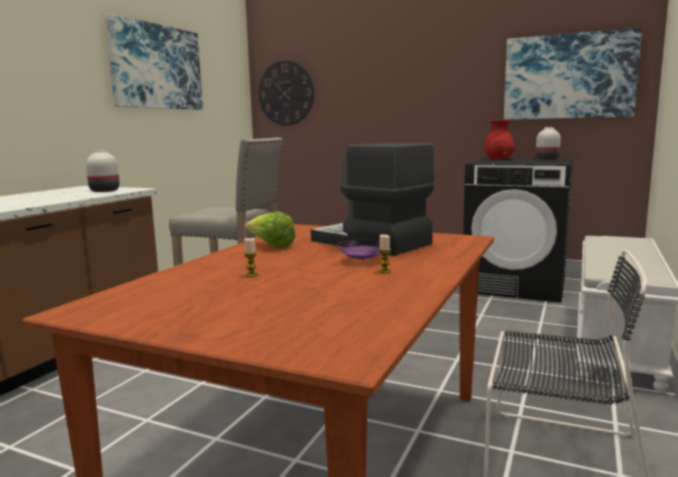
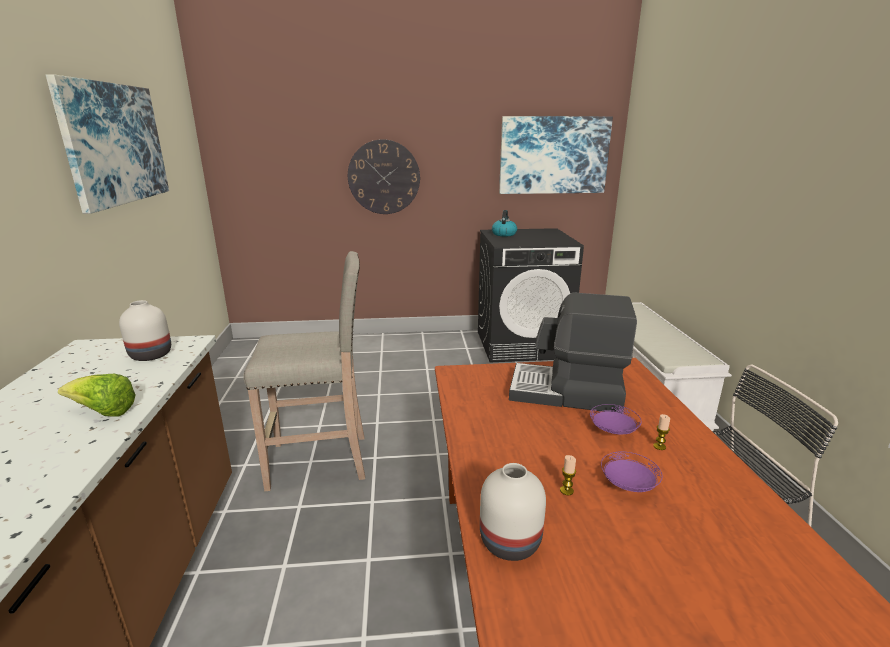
camera: 30 degrees left, 10 degrees up
(271, 246) = (490, 422): lettuce -> lettuce (104, 412)
(286, 93) = (253, 158): wall clock -> wall clock (384, 177)
(306, 280) = (628, 485): none -> purple plate
(498, 159) = (504, 234): red vase -> kettle
(547, 159) = (543, 232): white vase -> white vase (509, 540)

